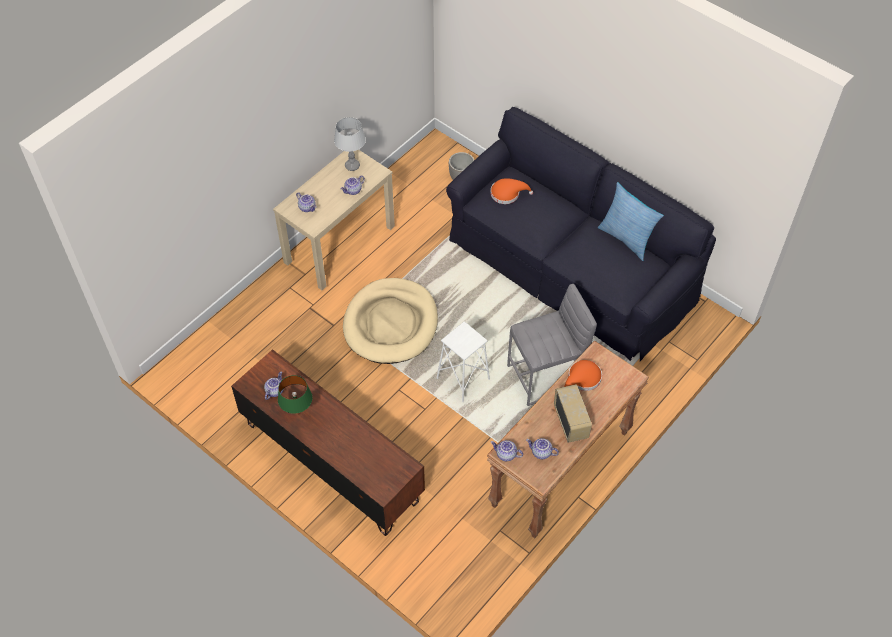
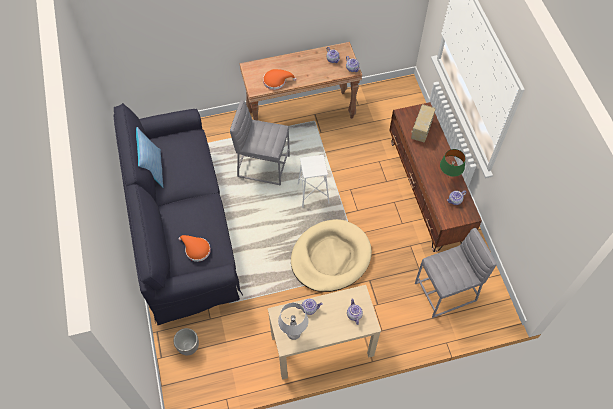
camera: 145 degrees left, 5 degrees up
(243, 359) = (446, 292): none -> grey stool
(571, 422) = (303, 64): radio -> radio (421, 130)

